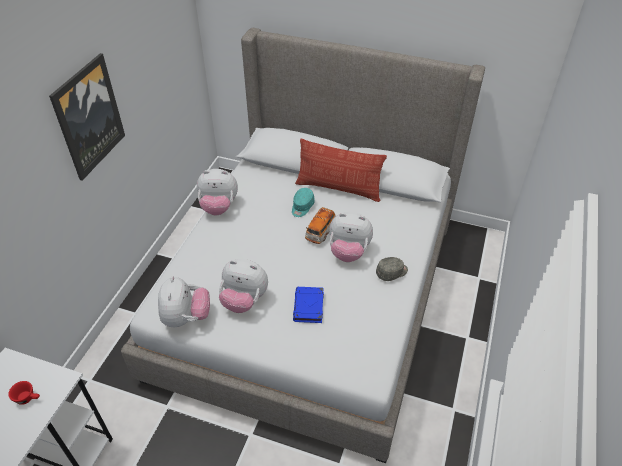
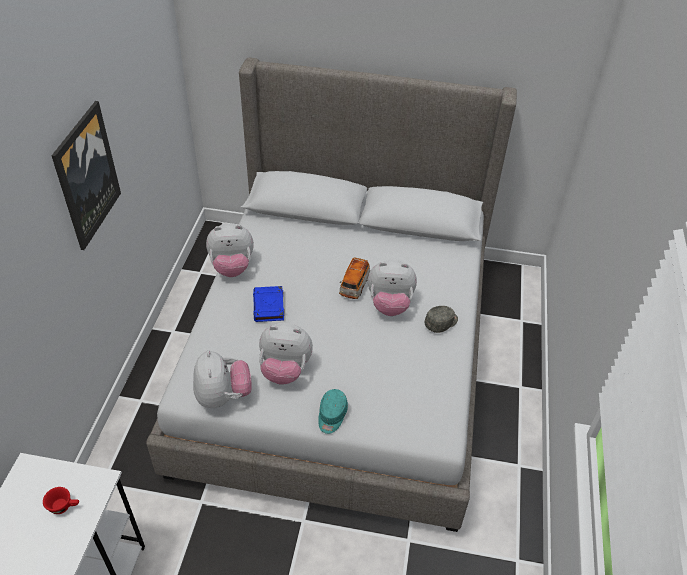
camera: 10 degrees left, 0 degrees up
(302, 207) = (327, 259): turquoise cap -> turquoise cap (331, 416)
(309, 307) = (358, 370): blue book -> blue book (269, 306)
(338, 188) = (364, 234): pillow -> none

